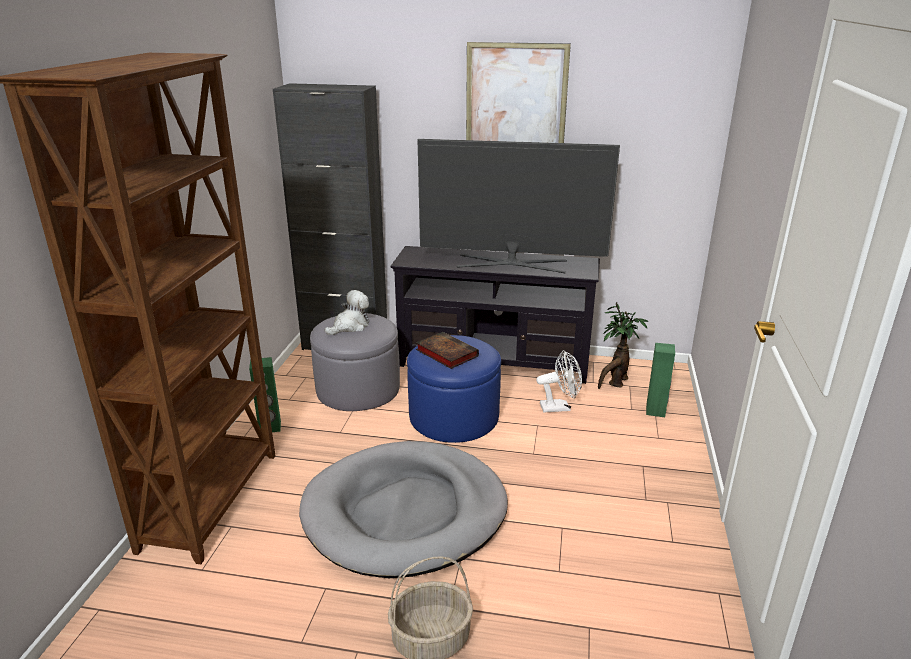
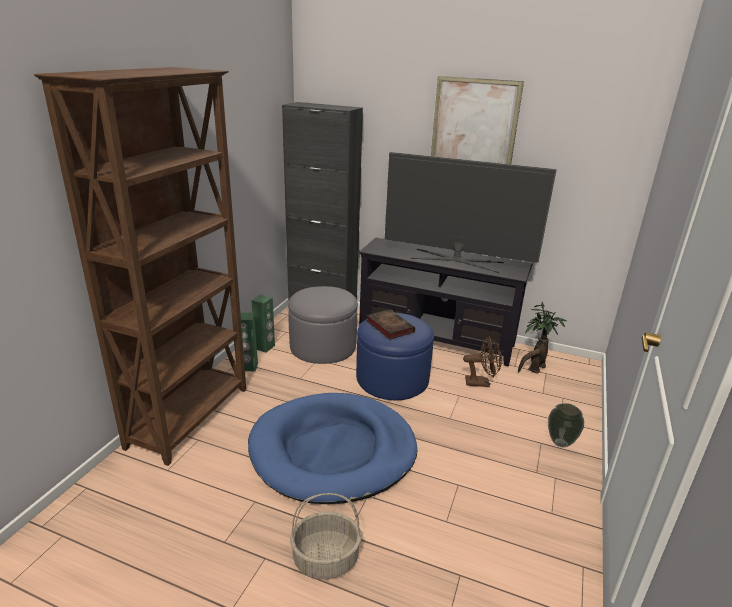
camera: 10 degrees right, 0 degrees up
(350, 326) = (320, 296): plush toy -> none
(405, 513) = (333, 451): grey dog bed -> blue dog bed
(559, 407) = (481, 383): white fan -> brown fan
(656, 410) = (563, 397): green speaker -> green speaker (265, 347)
(664, 462) = (560, 442): none -> vase

